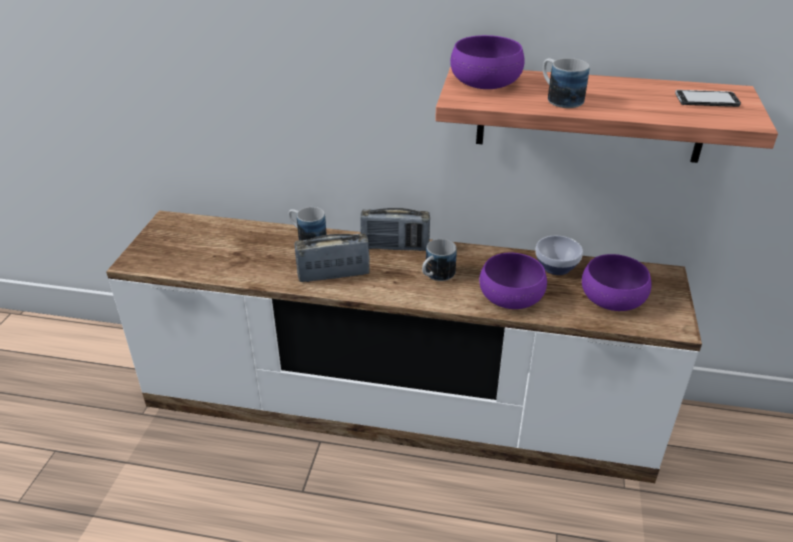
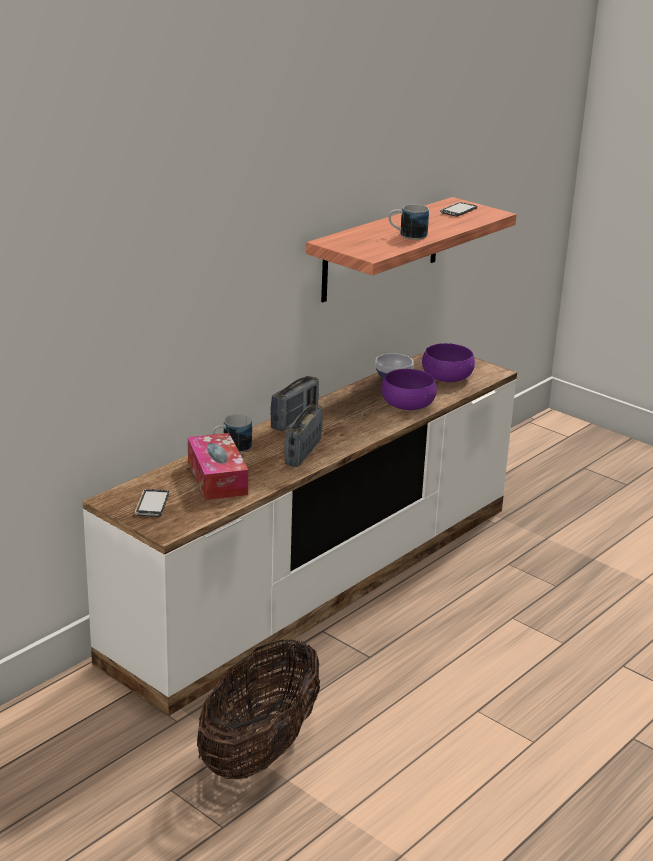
camera: 60 degrees left, 10 degrees down
(125, 479) = (260, 750): none -> basket
(173, 239) = (152, 504): none -> phone
(245, 250) = (217, 478): none -> tissue box
(436, 276) = (352, 418): mug -> none
(485, 82) = (353, 242): purple bowl -> none

